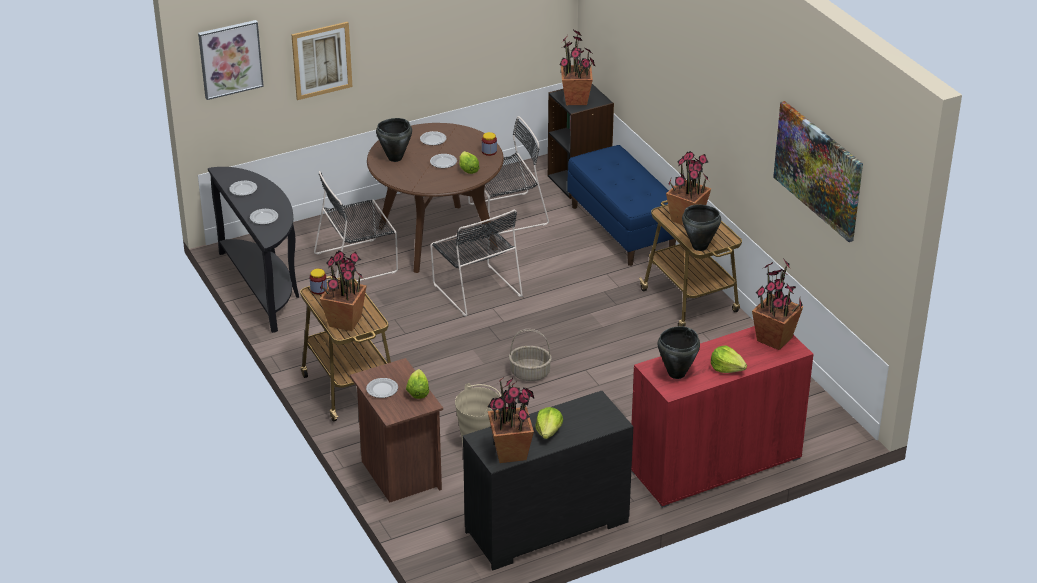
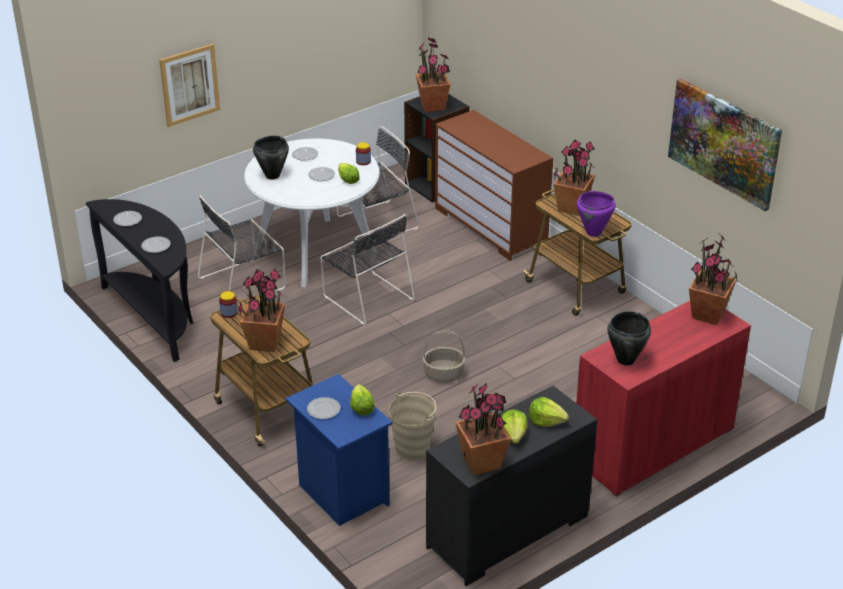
camera: 10 degrees left, 0 degrees up
(230, 59) = (100, 88): picture -> none
(399, 473) = (341, 493): brown nightstand -> blue nightstand
(437, 238) = (316, 251): brown dining table -> white dining table
(623, 229) = (491, 226): blue bench -> brown dresser
(700, 247) = (594, 233): black cooking pot -> purple cooking pot
(727, 368) = (673, 349): lettuce -> lettuce (546, 421)

